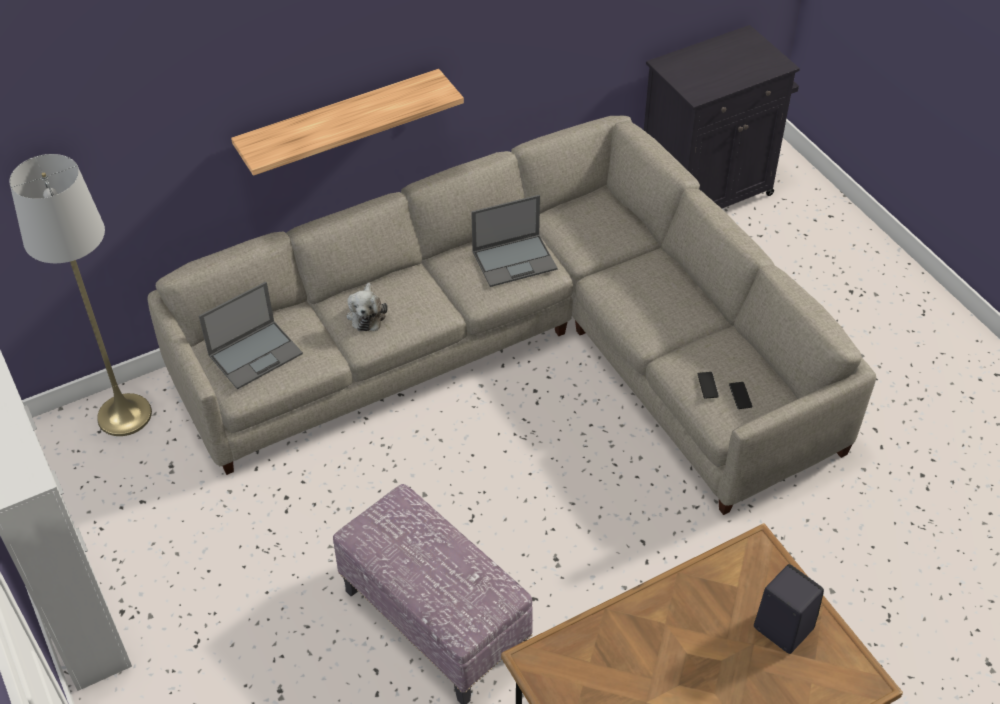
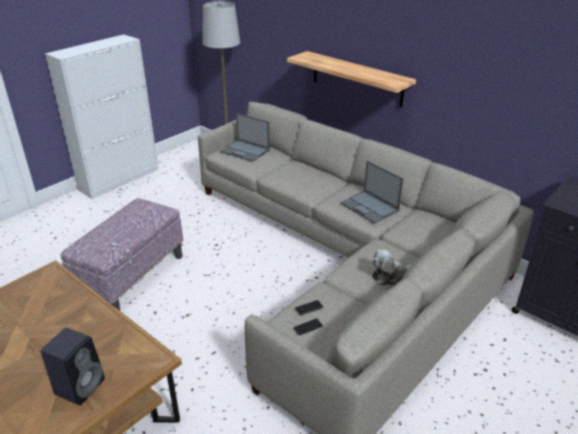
camera: 70 degrees right, 15 degrees down
(367, 314) = (292, 172): plush toy -> plush toy (390, 276)

